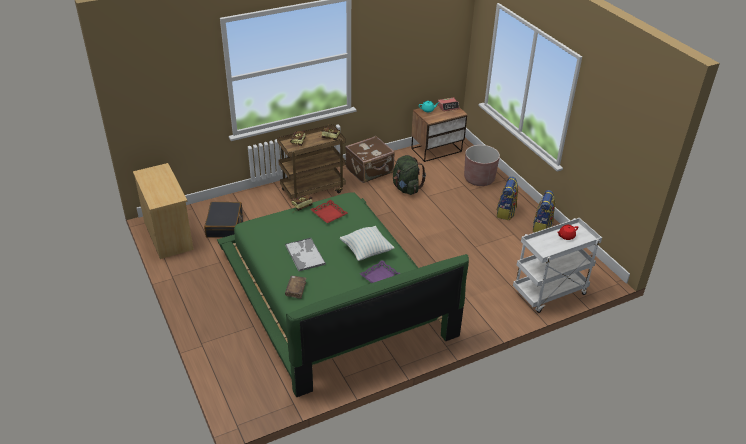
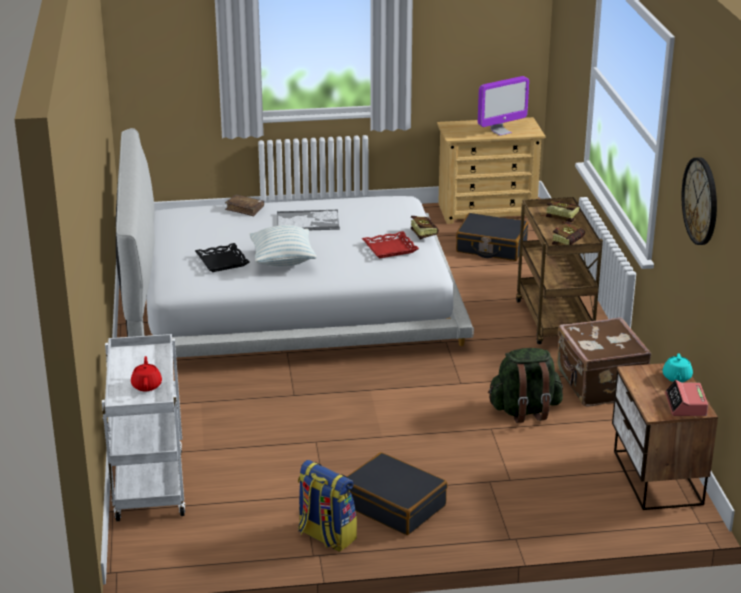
camera: 110 degrees right, 10 degrees down
(165, 180) = (501, 132): none -> monitor
(334, 294) = (289, 302): green bed -> white bed
(380, 277) = (221, 261): purple tray -> black tray
(405, 41) = (701, 201): none -> wall clock
(479, 179) = (525, 504): brown planter -> none
(506, 212) = (394, 505): backpack -> black suitcase

